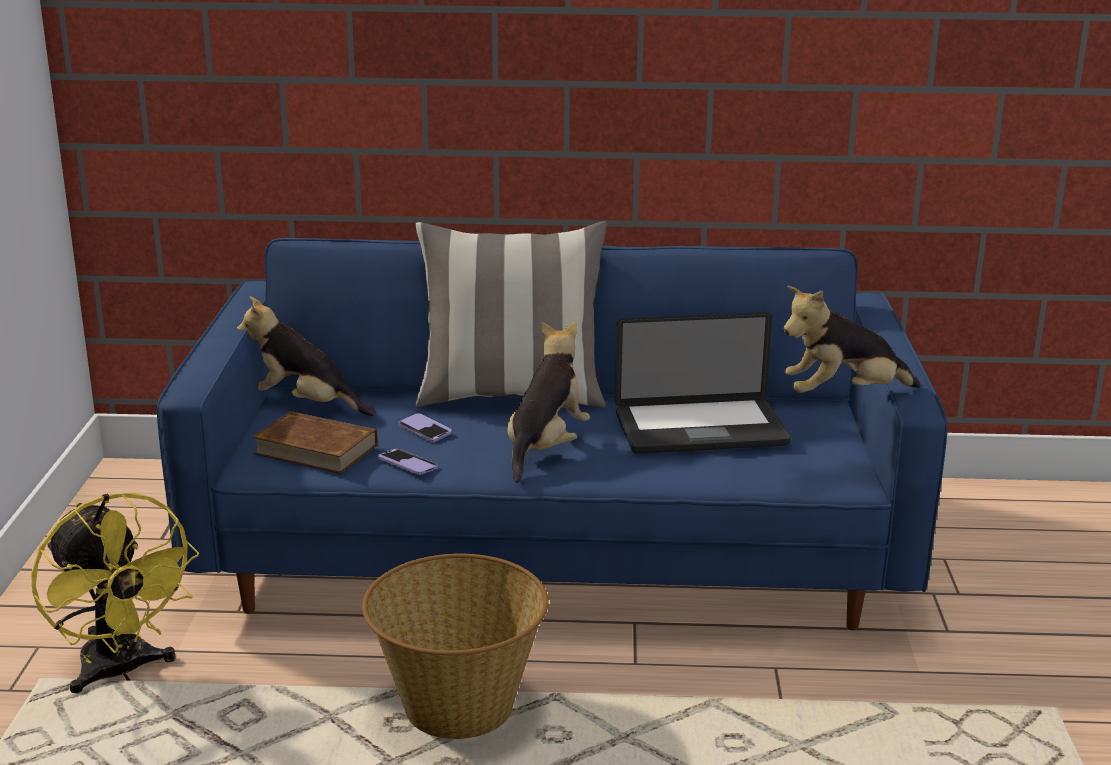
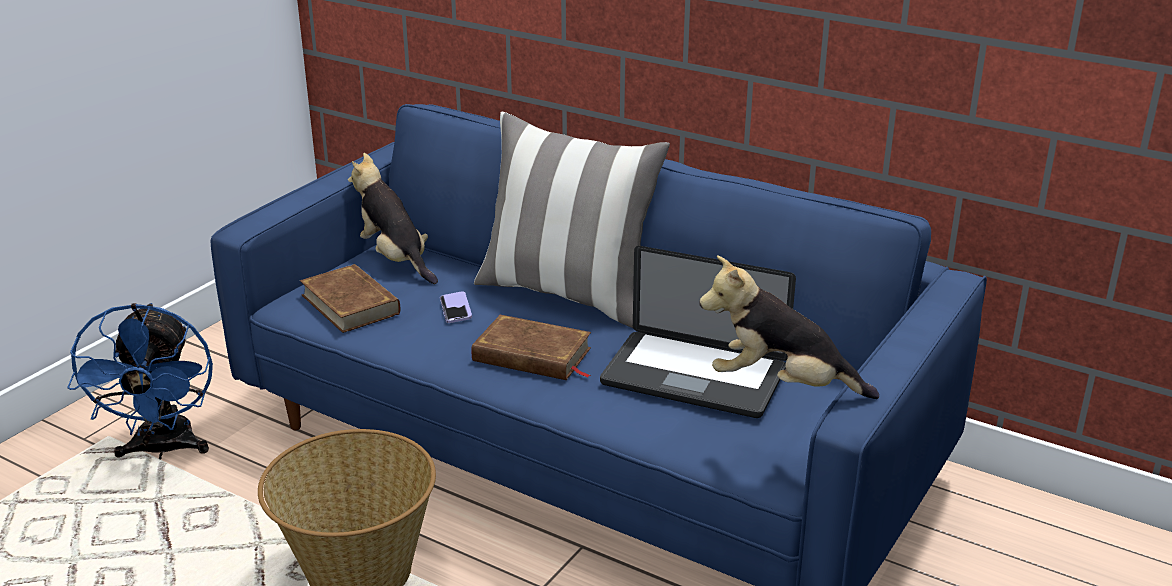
camera: 30 degrees right, 5 degrees up
(121, 672) = (163, 450): yellow fan -> blue fan
(408, 464) = (402, 338): phone -> none
(545, 447) = (532, 355): plush toy -> brown book

